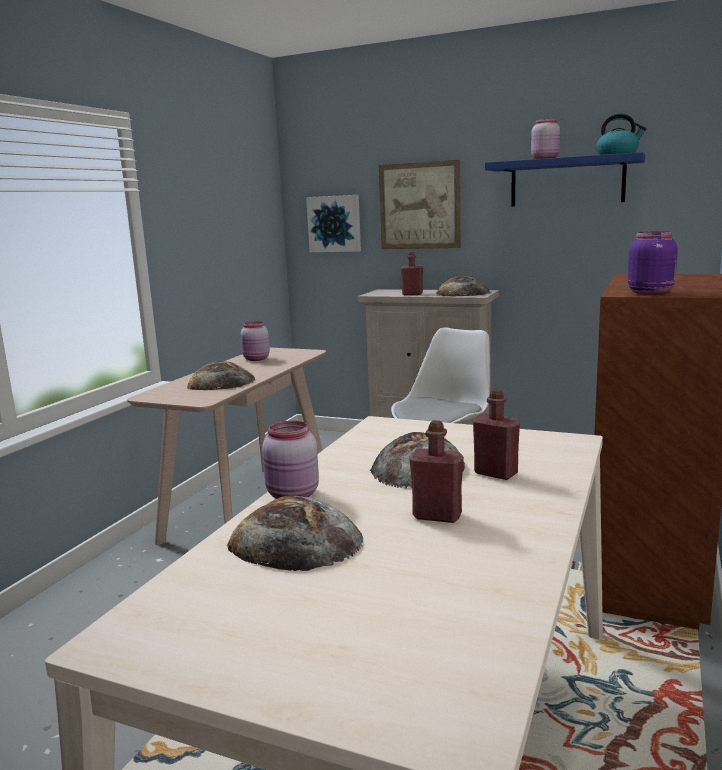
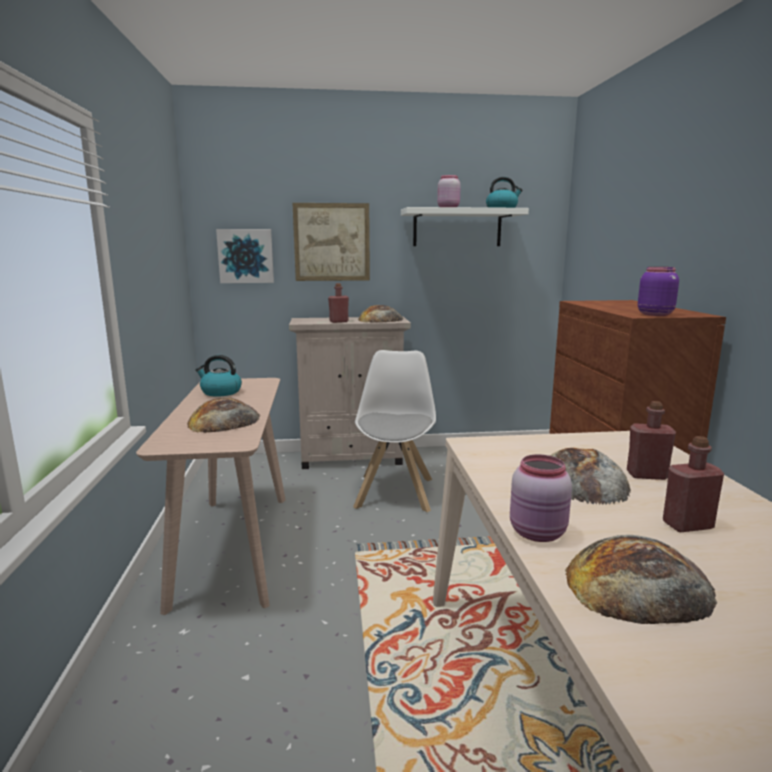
camera: 30 degrees left, 0 degrees up
(256, 359) = (220, 392): pink jar -> kettle
(567, 182) = (457, 228): blue shelf -> white shelf

